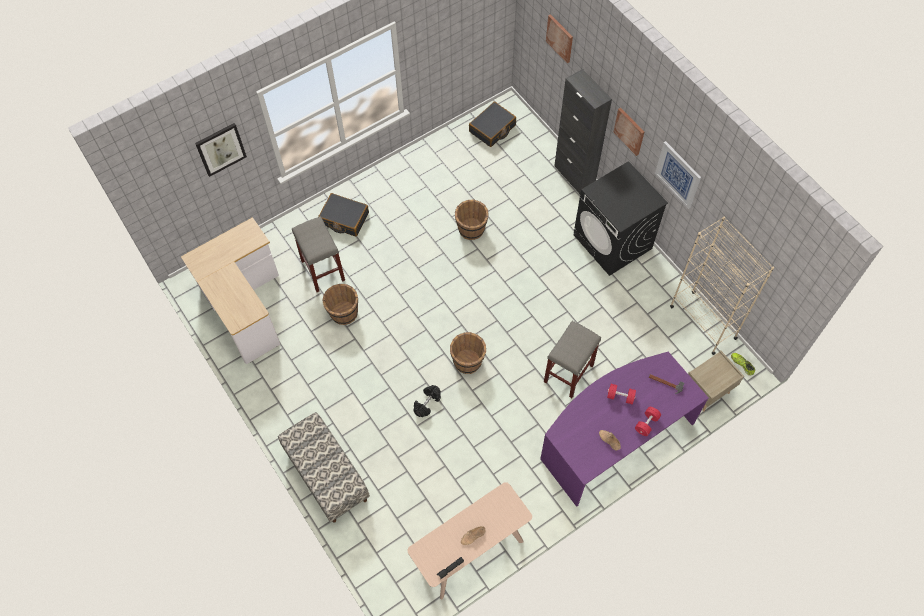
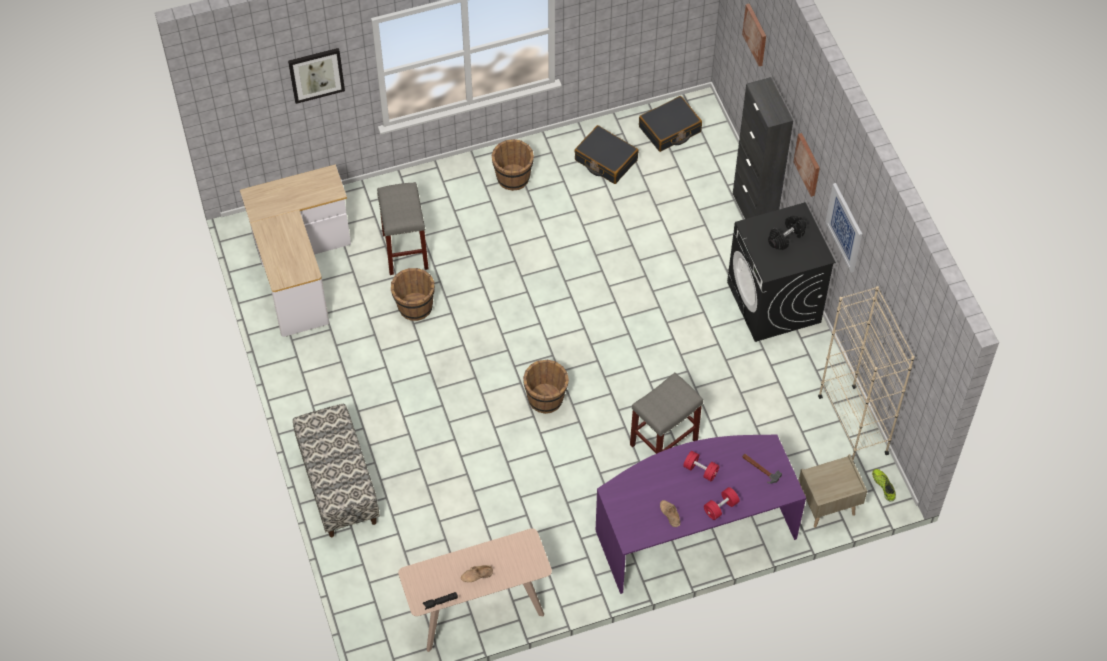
camera: 15 degrees right, 5 degrees down
(344, 219) = (450, 196): black suitcase -> black suitcase (605, 160)
(427, 403) = (481, 434): black dumbbell -> black dumbbell (786, 237)
(471, 229) = (602, 246): brown bucket -> brown bucket (513, 178)

